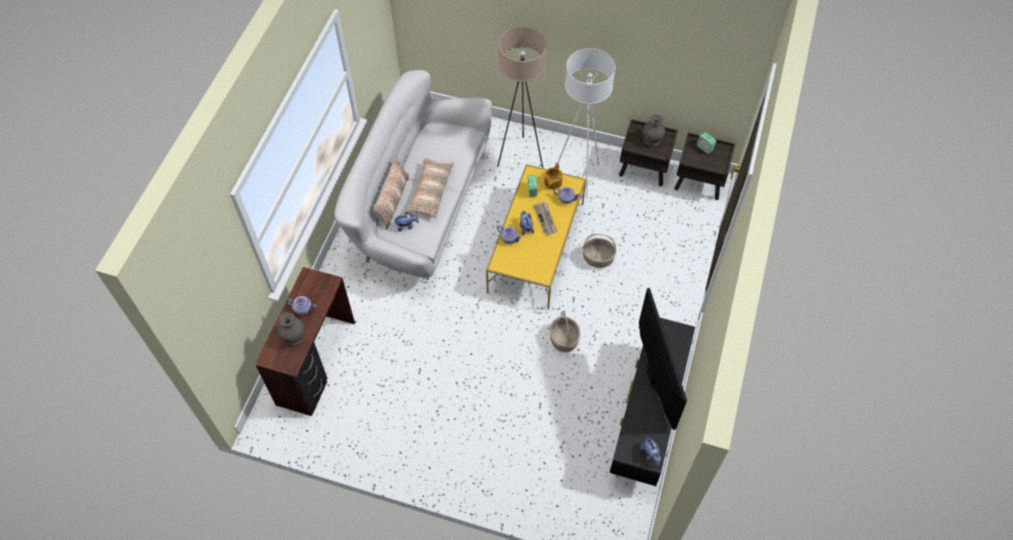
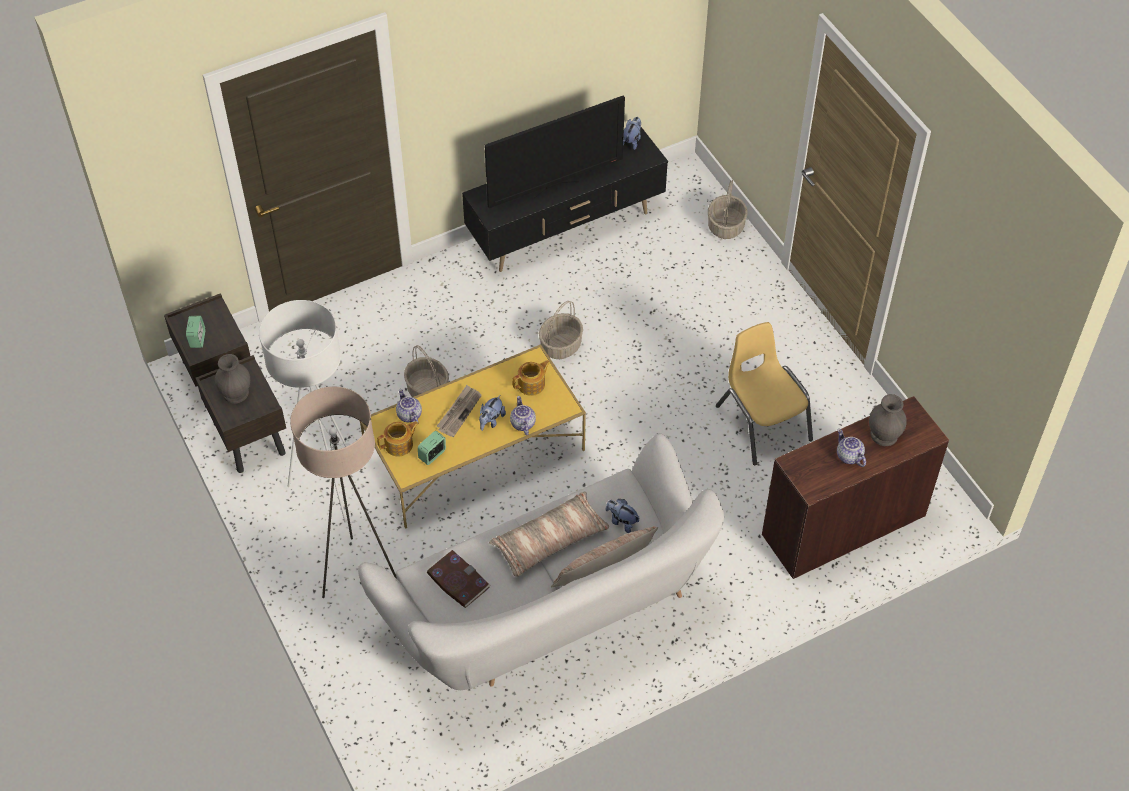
camera: 135 degrees left, 5 degrees down
(411, 387) = (762, 423): none -> yellow chair
(451, 144) = (458, 581): none -> book
(528, 262) = (532, 384): none -> teapot
(562, 508) = (725, 226): none -> basket
(653, 377) = (554, 186): television -> television turned 150 degrees counterclockwise

